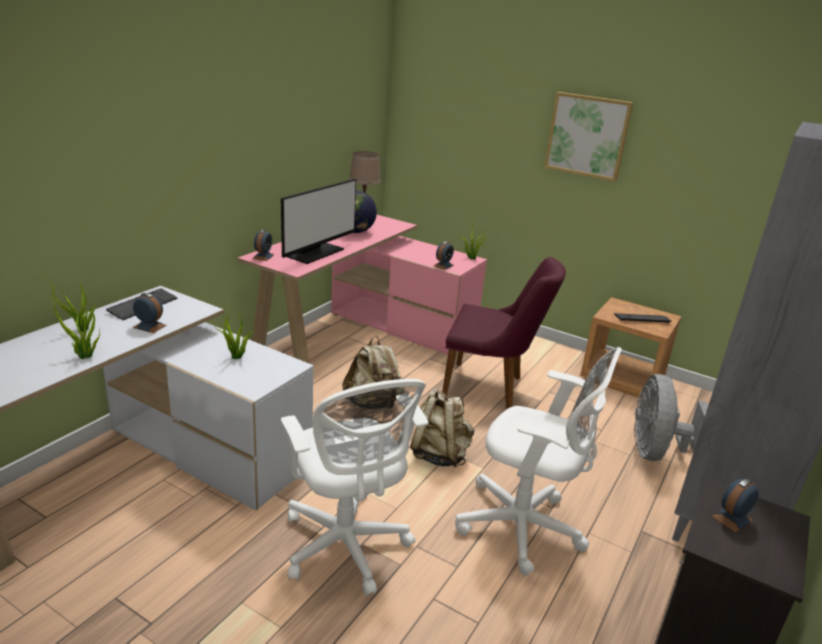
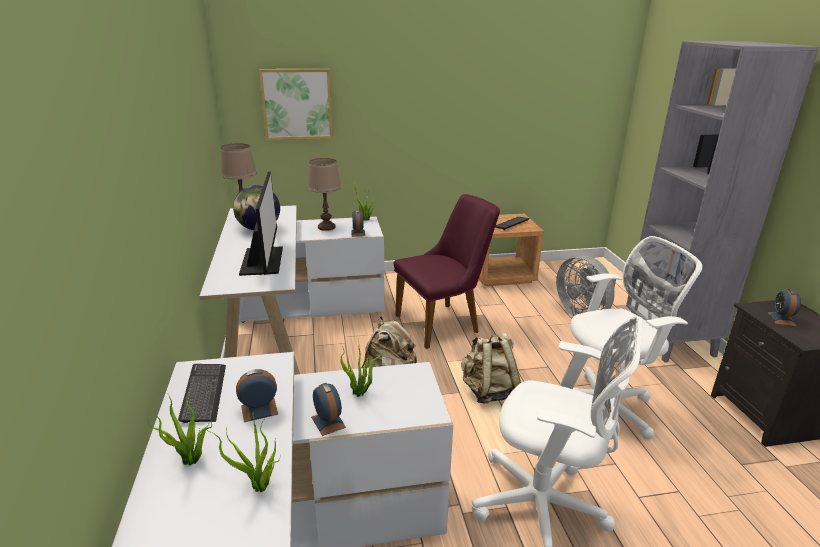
camera: 40 degrees left, 0 degrees up
(263, 256) = (224, 284): alarm clock -> alarm clock (328, 422)
(361, 335) = (292, 329): pink desk -> white desk
(427, 252) = (326, 227): none -> brown table lamp
(587, 136) = (430, 88): picture -> picture (297, 104)

